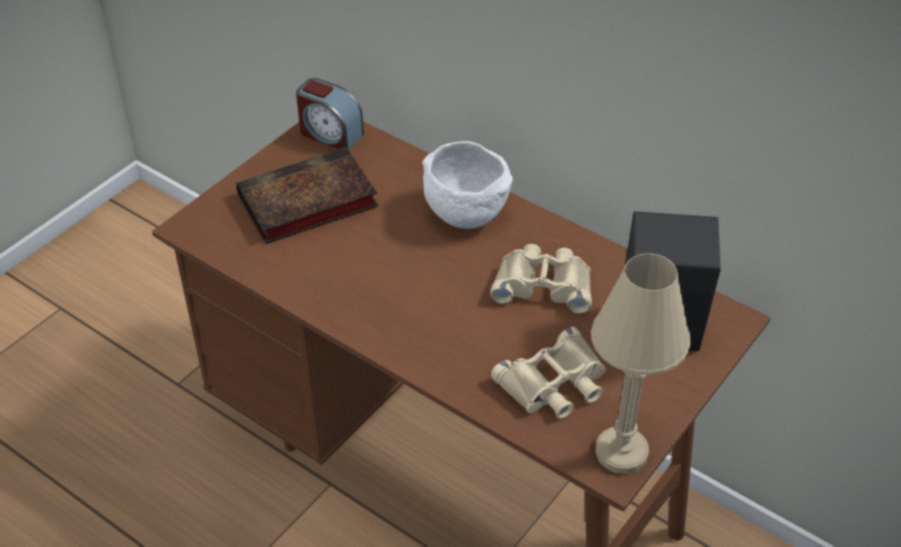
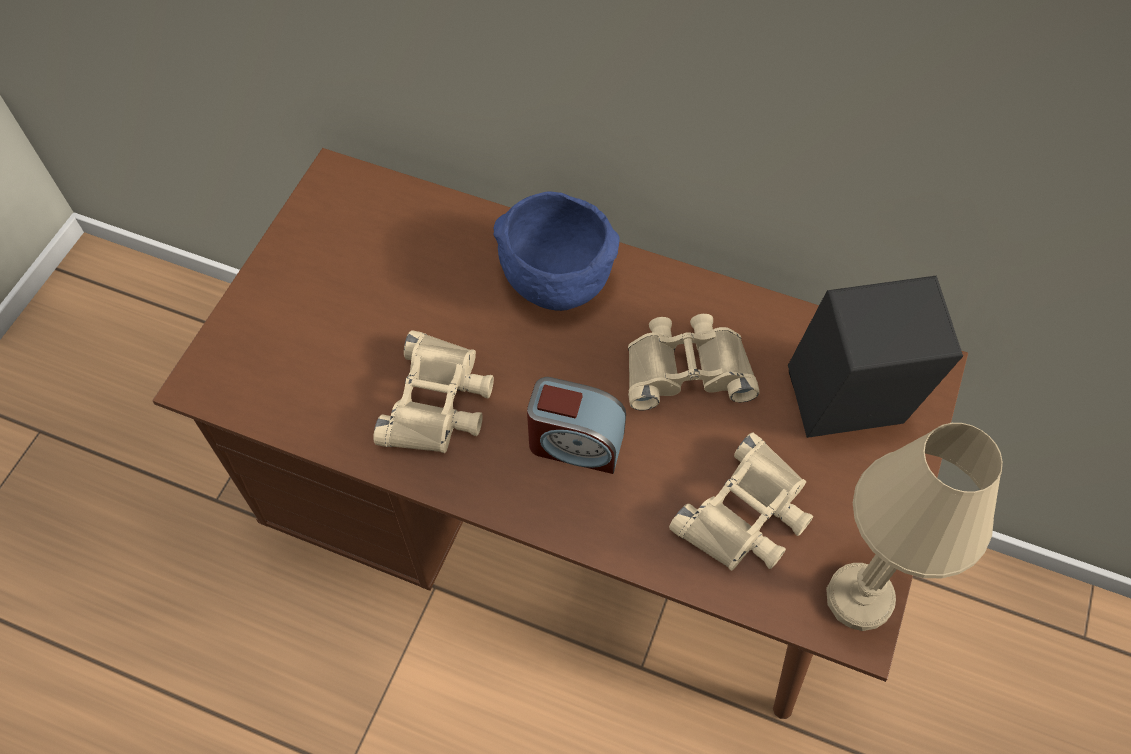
camera: 15 degrees left, 15 degrees up
(305, 203) = (345, 310): book -> none
(330, 134) = (345, 196): alarm clock -> alarm clock (575, 443)
(351, 270) = (438, 402): none -> beige binoculars
(463, 213) = (554, 282): white bowl -> blue bowl

